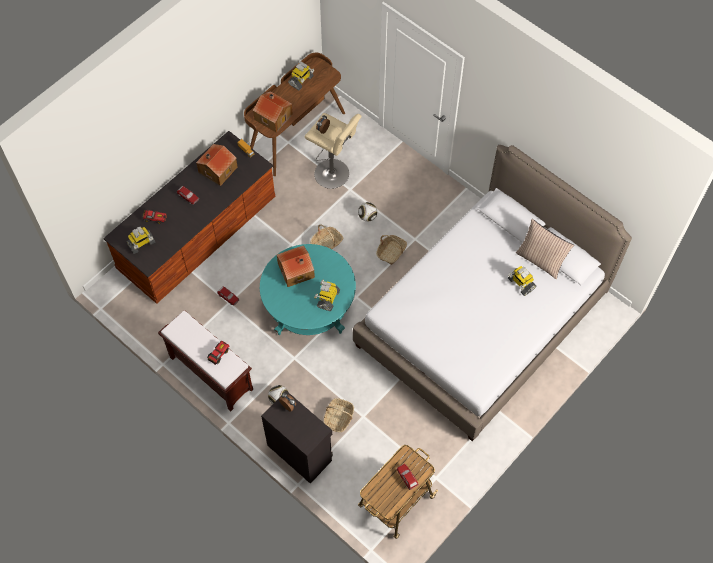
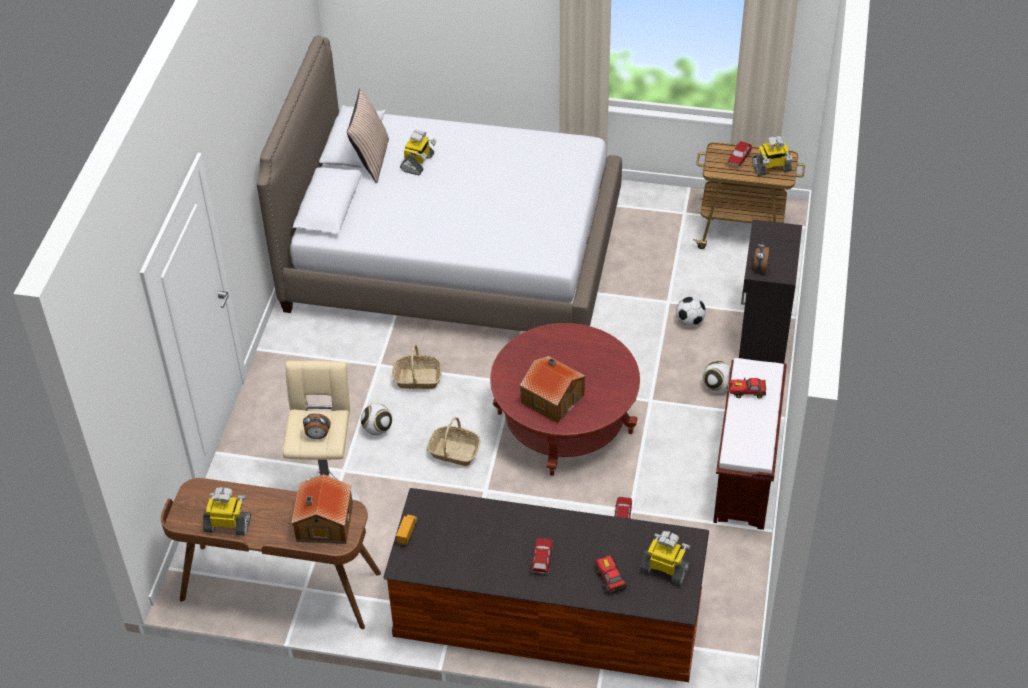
camera: 120 degrees left, 15 degrees down
(217, 170) = (468, 550): toy house -> none
(309, 306) = (565, 422): turquoise coffee table -> red coffee table
(328, 298) = (567, 347): toy robot -> toy robot (771, 168)
(338, 418) = (690, 321): basket -> football

